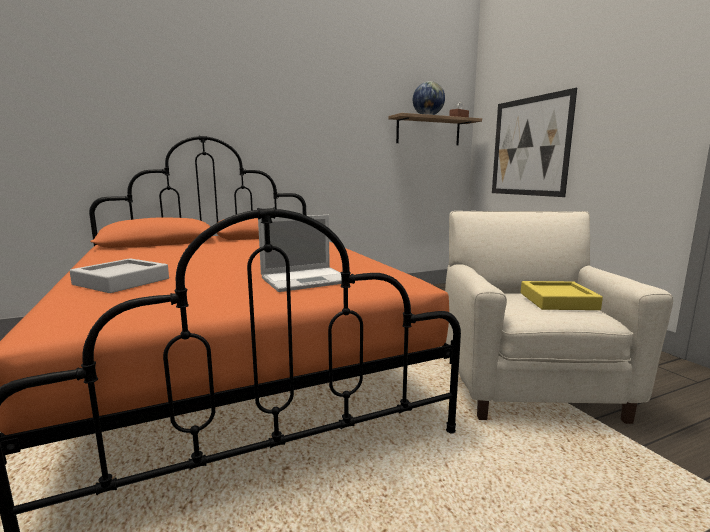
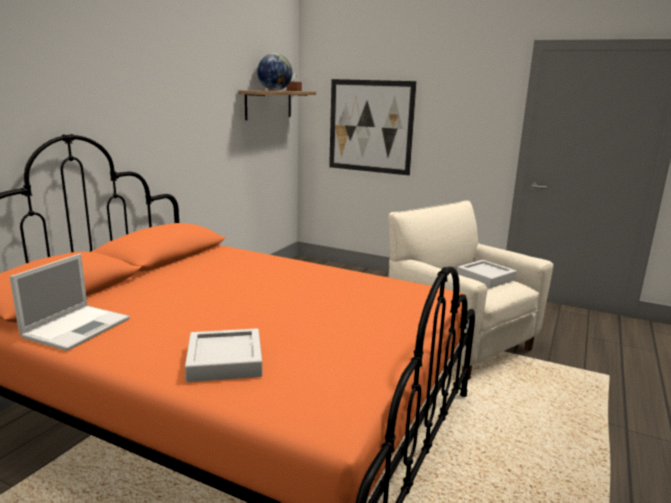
camera: 40 degrees left, 5 degrees up
(307, 279) = (370, 308): laptop -> laptop (78, 327)
(558, 301) = (485, 278): yellow tray -> grey tray

